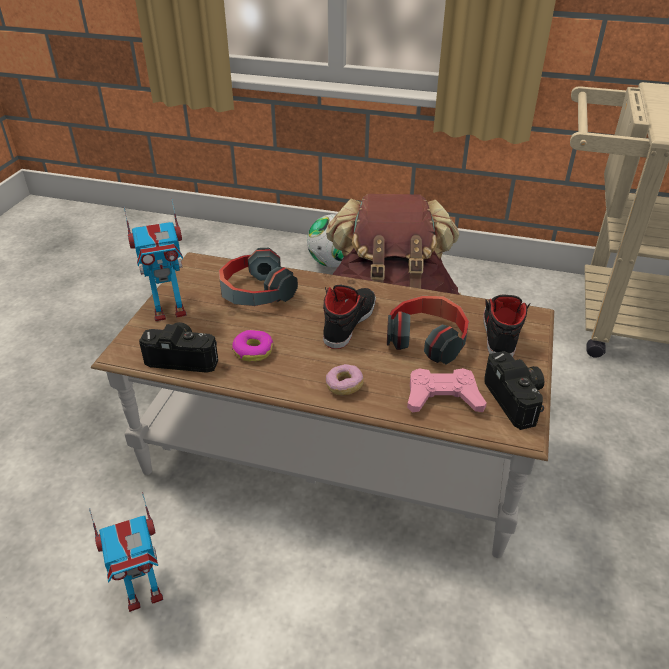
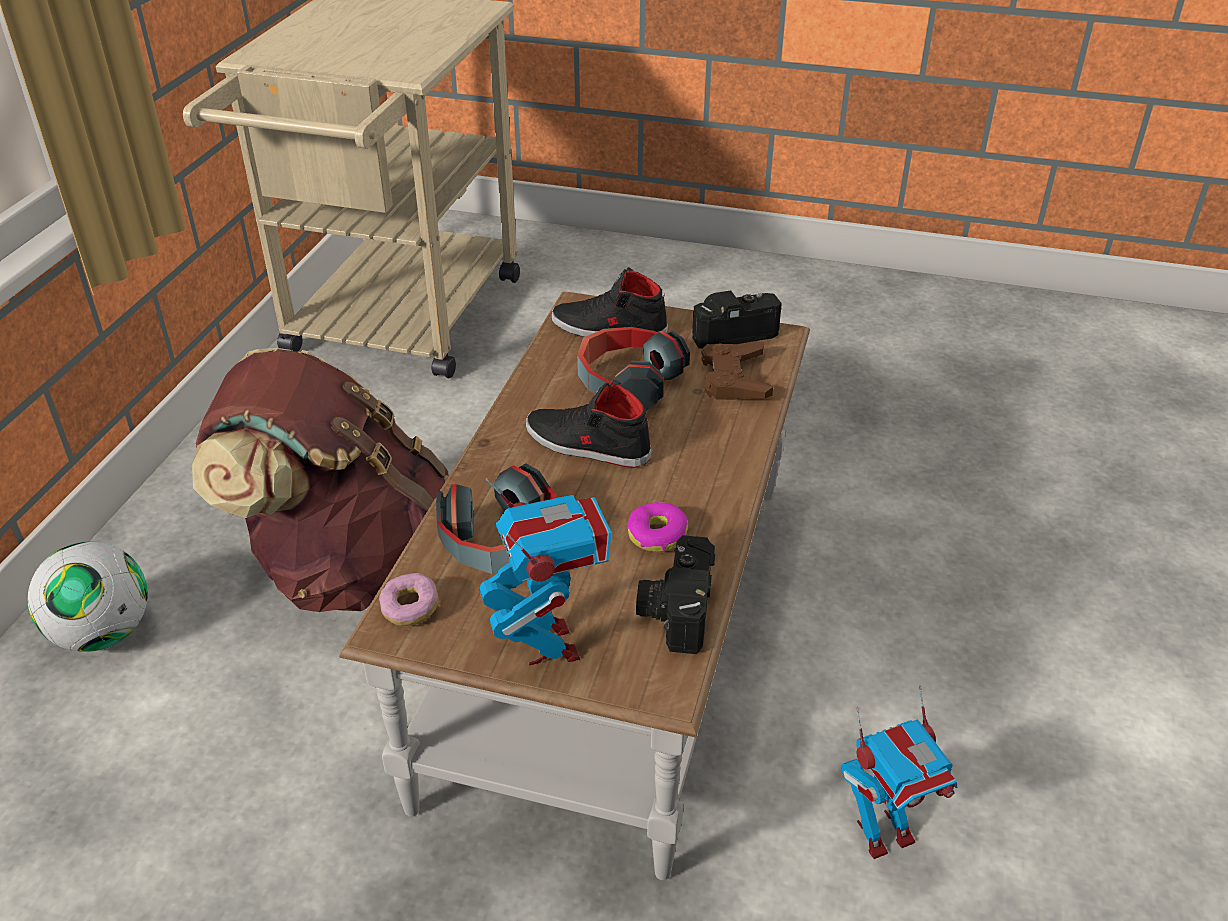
camera: 90 degrees left, 0 degrees up
(144, 593) = (883, 834): toy robot -> toy robot turned 90 degrees clockwise
(344, 386) = (724, 450): donut -> donut (410, 609)
(443, 397) = (734, 378): pink game controller -> brown game controller

